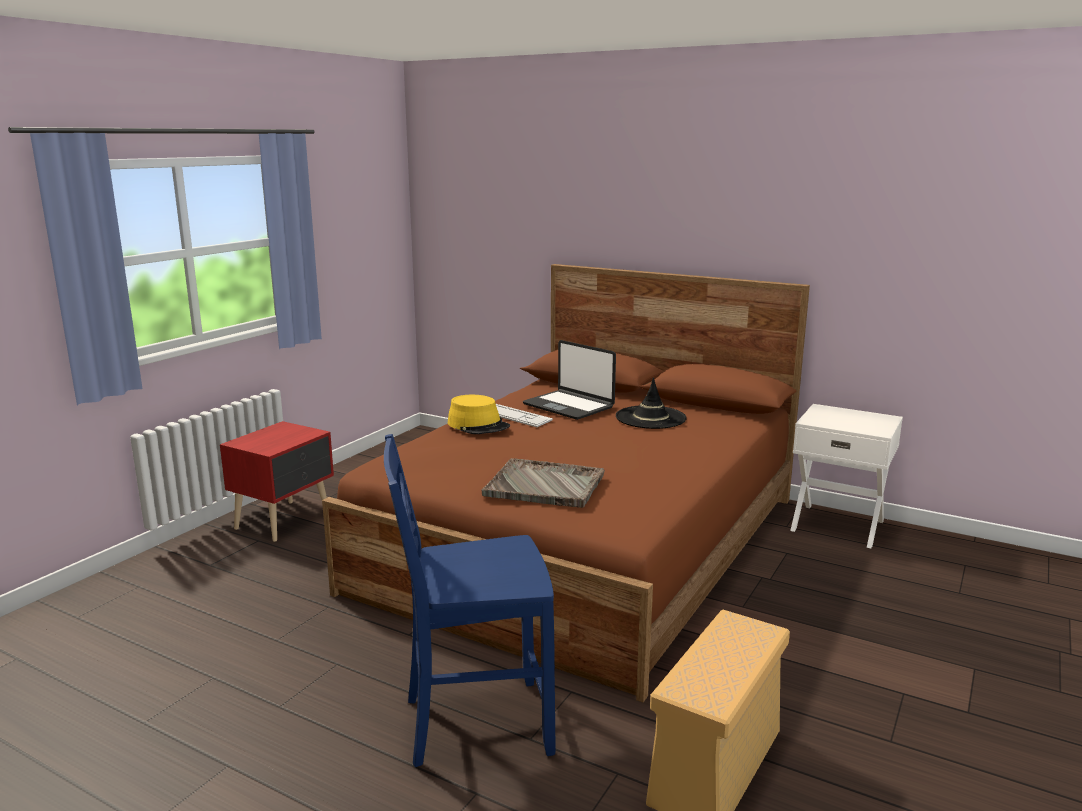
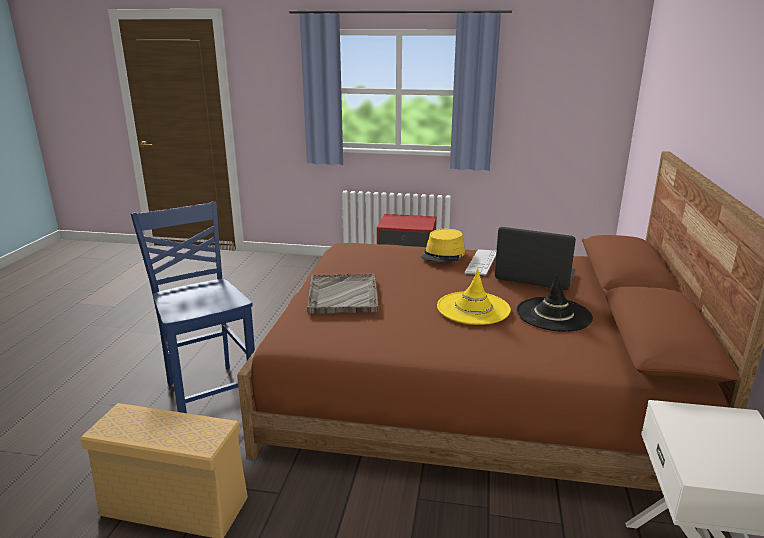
camera: 70 degrees right, 5 degrees up
(569, 406) = (534, 276): laptop -> laptop turned 90 degrees clockwise
(622, 439) = (473, 308): none -> yellow hat

